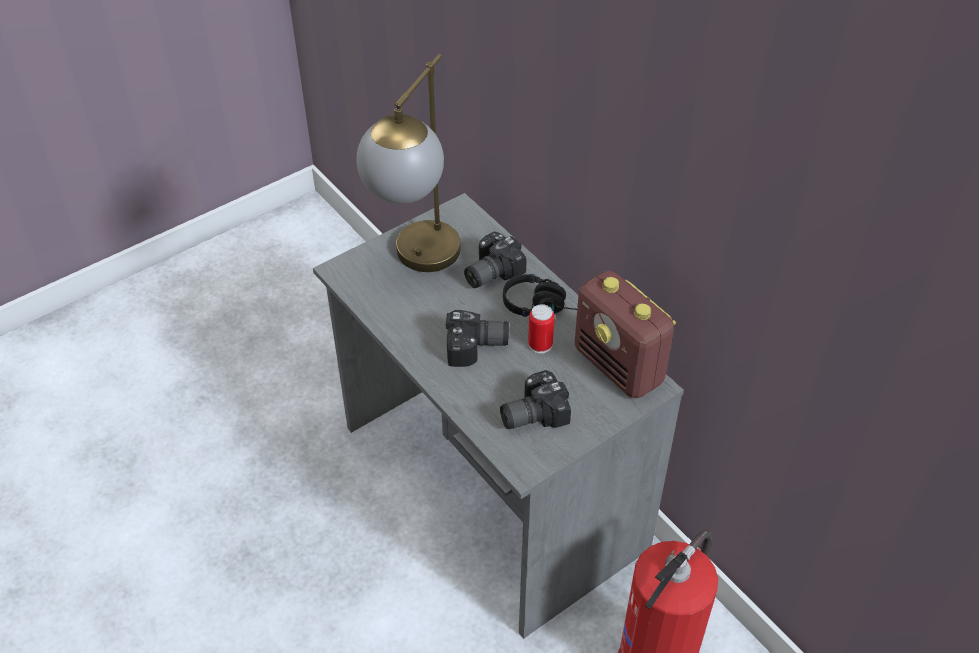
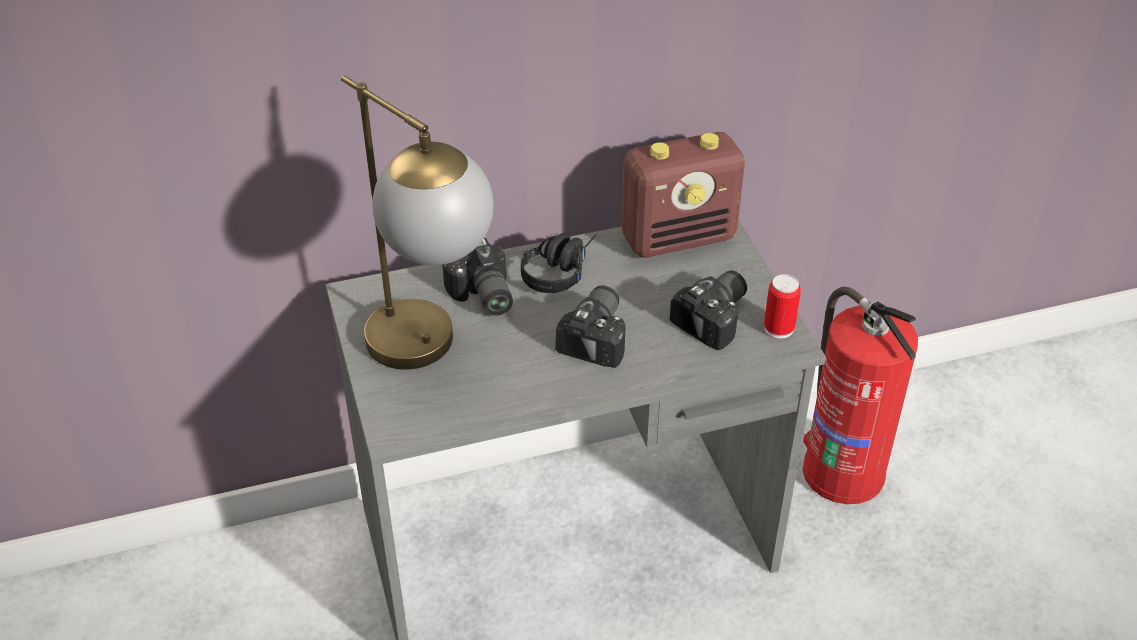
camera: 70 degrees left, 5 degrees down
(531, 413) = (717, 319): camera -> camera turned 135 degrees counterclockwise
(540, 344) = (619, 286): can -> can (778, 328)

